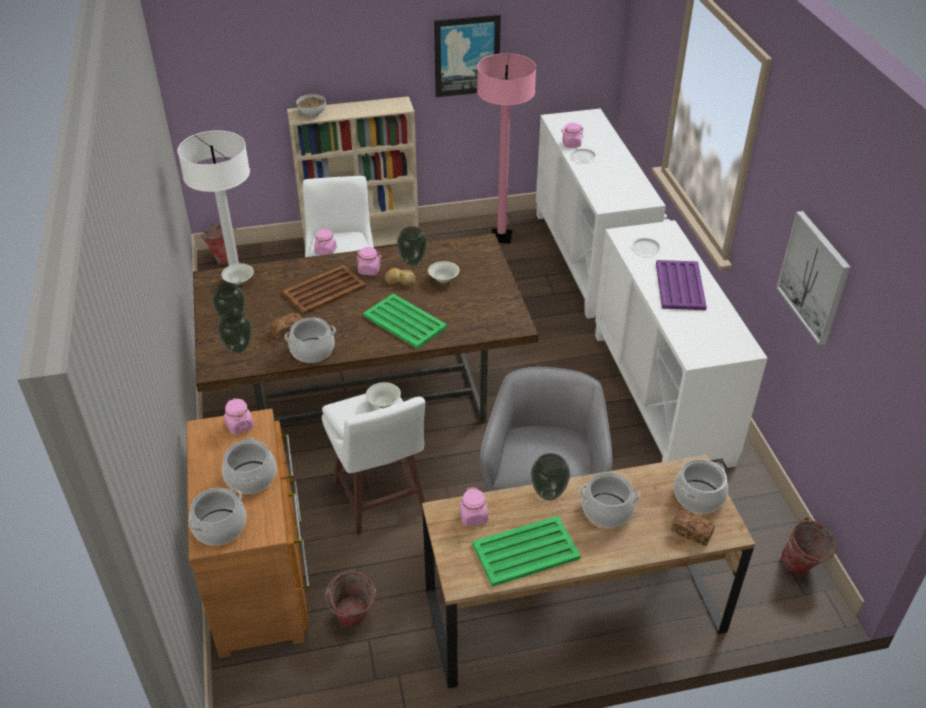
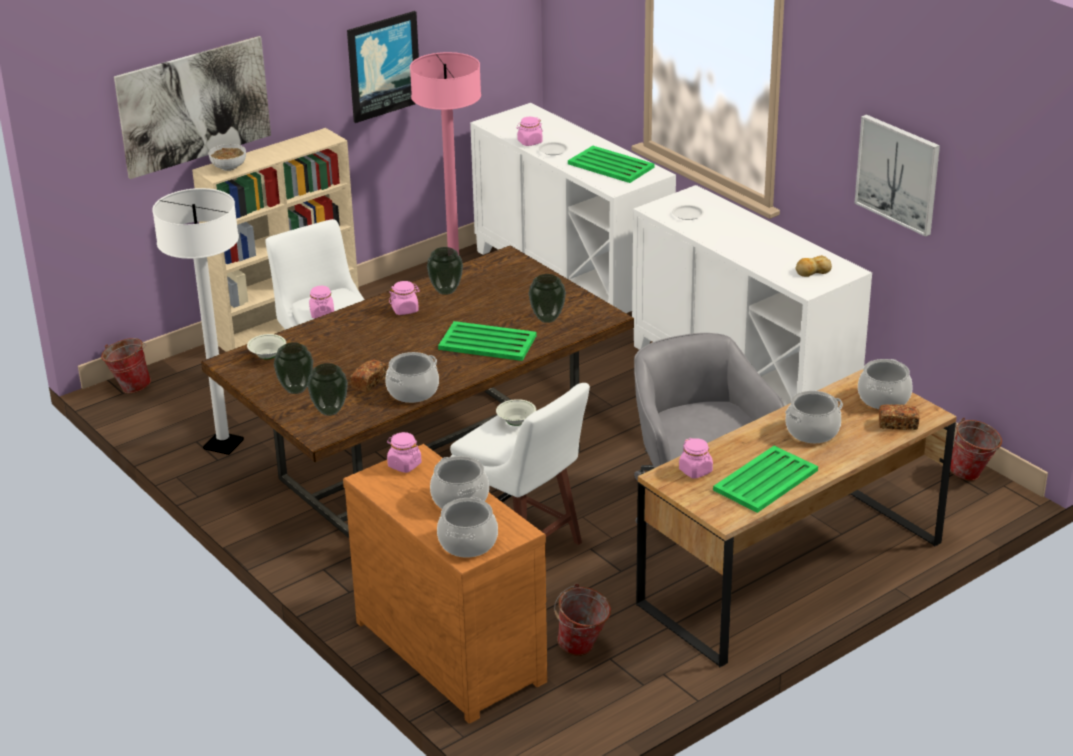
camera: 25 degrees left, 10 degrees down
(290, 59) = (194, 106): none -> picture
(325, 290) = (373, 338): brown tray -> none
(400, 281) = (448, 310): bread -> bread (812, 271)
(443, 280) = (494, 298): white bowl -> none
(548, 494) = (749, 436): vase -> vase (547, 319)
(618, 183) = (611, 166): none -> green tray
(680, 286) = (747, 238): purple tray -> none

